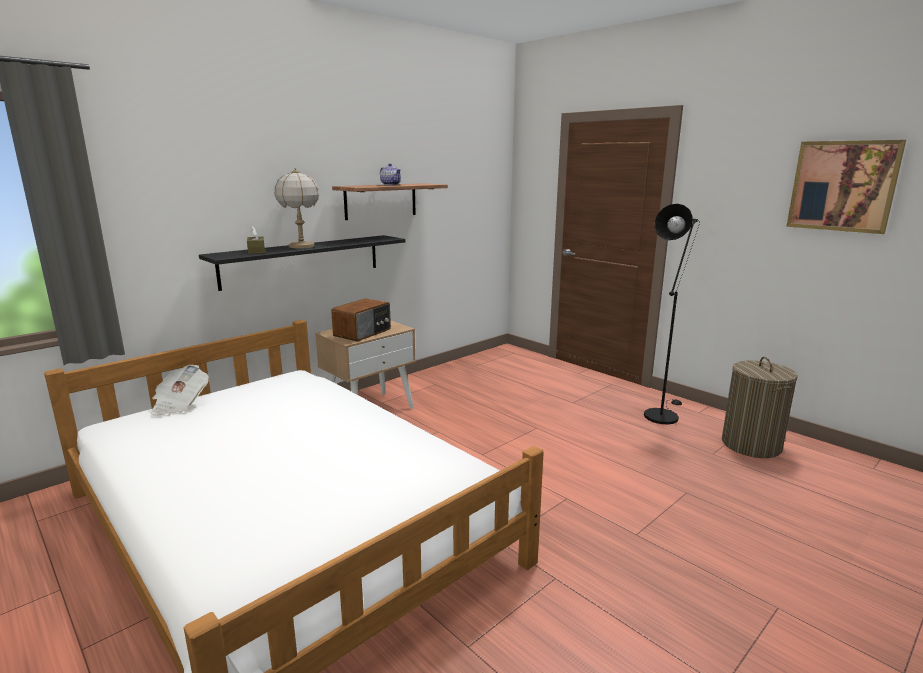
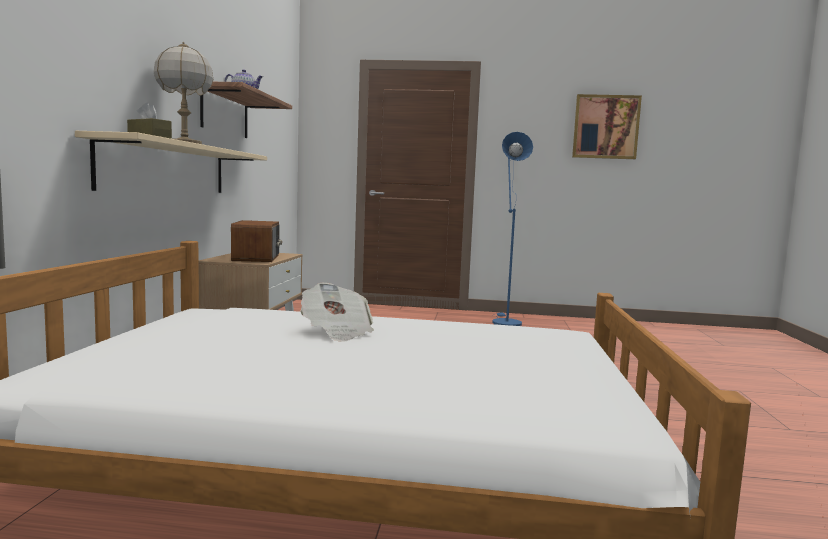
camera: 40 degrees left, 10 degrees down
(180, 404) = (106, 345): newspaper -> newspaper (337, 332)
(303, 261) = (167, 168): black shelf -> beige shelf
(662, 414) = (504, 322): black floor lamp -> blue floor lamp
(751, 445) = (583, 327): laundry basket -> none

